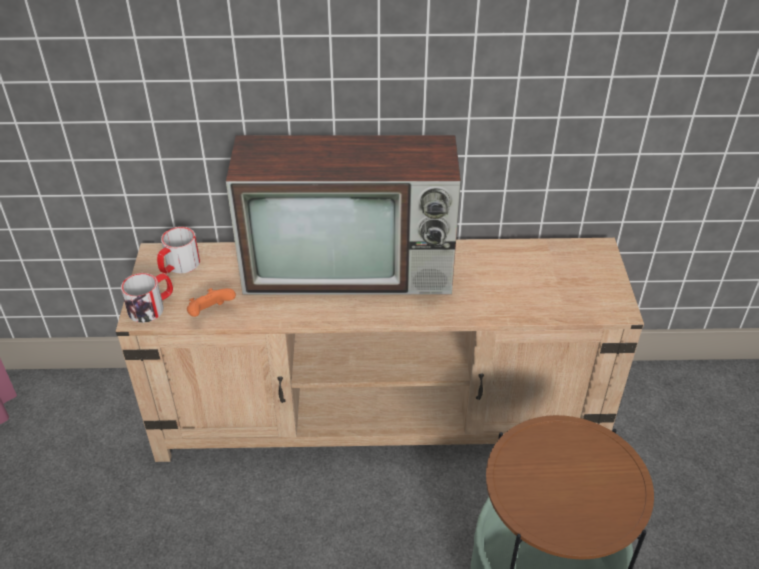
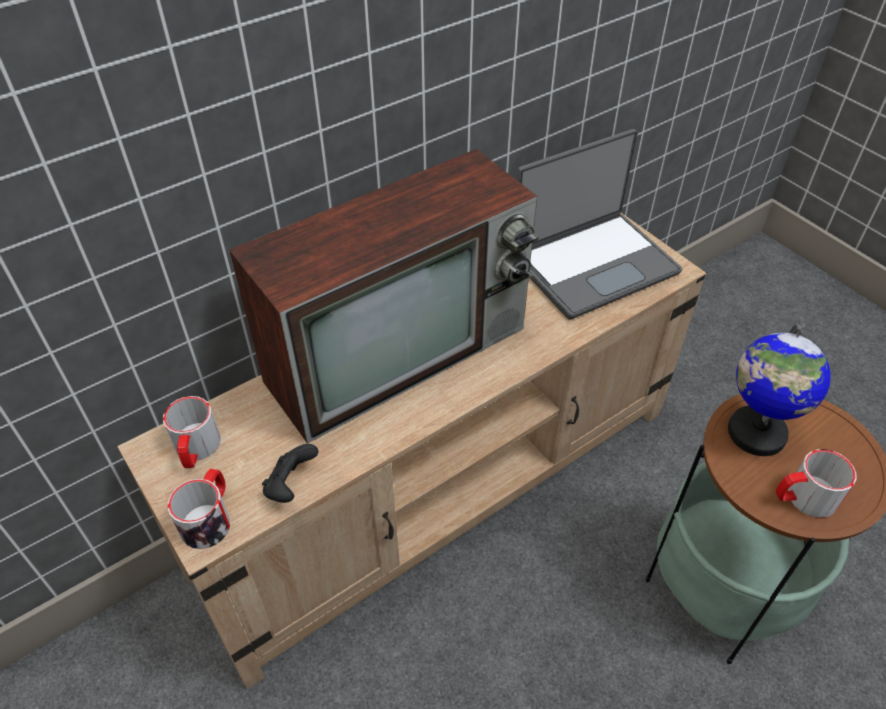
camera: 35 degrees left, 5 degrees up
(211, 313) = (291, 486): orange game controller -> black game controller
(543, 507) = (803, 498): none -> mug
(552, 275) = (592, 264): none -> laptop
(554, 447) = (755, 433): none -> globe

